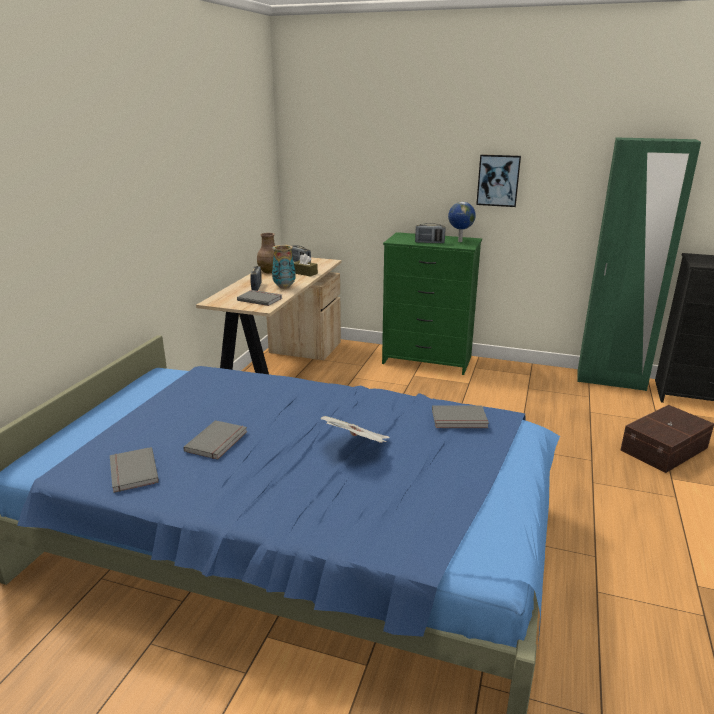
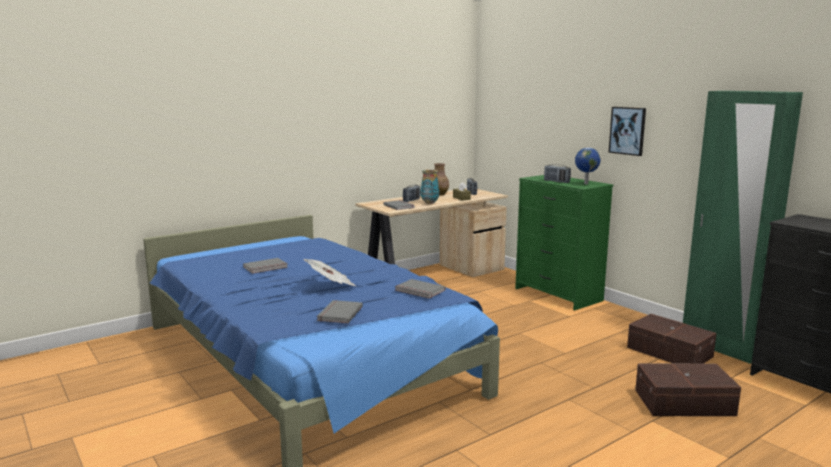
camera: 35 degrees right, 10 degrees down
(131, 472) = (207, 268): grey book -> grey book (338, 313)
(586, 398) = (669, 351): none -> brown storage box

